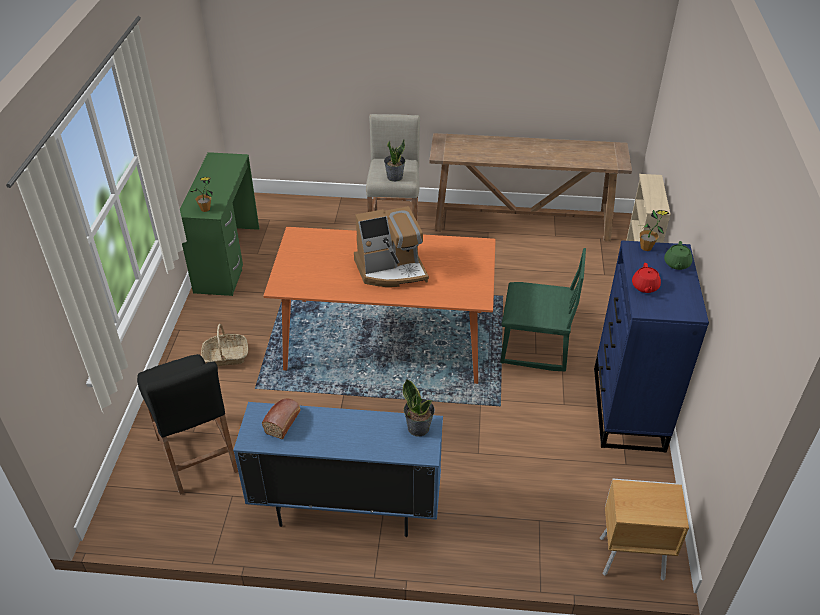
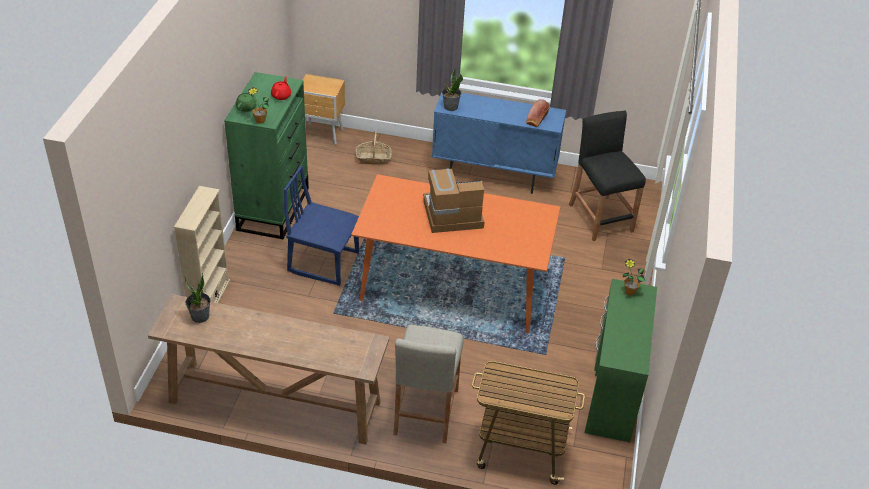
camera: 175 degrees left, 0 degrees up
(226, 356) = (593, 286): basket -> basket (373, 158)
(314, 213) = (519, 449): none -> cart
(394, 177) = (430, 335): potted plant -> potted plant (200, 316)
(535, 348) = (324, 261): green chair -> blue chair
(628, 409) = (274, 208): blue dresser -> green dresser

